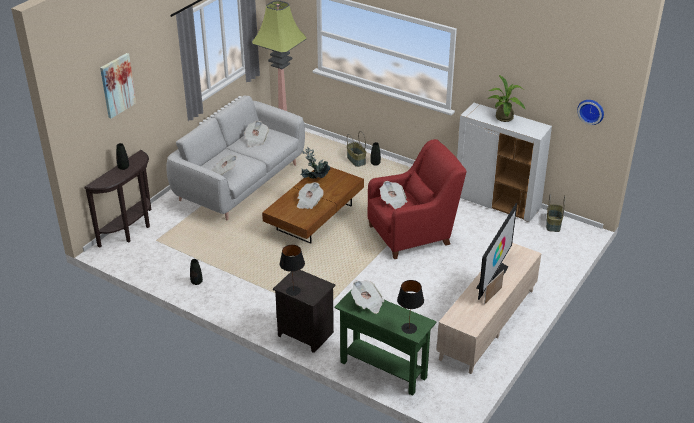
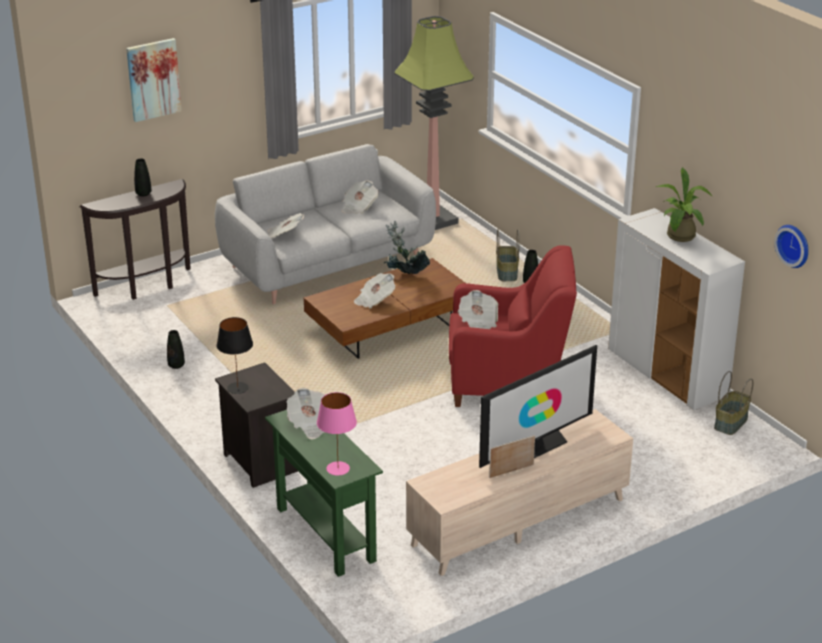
camera: 25 degrees right, 5 degrees down
(409, 328) = (338, 468): black table lamp -> pink table lamp

